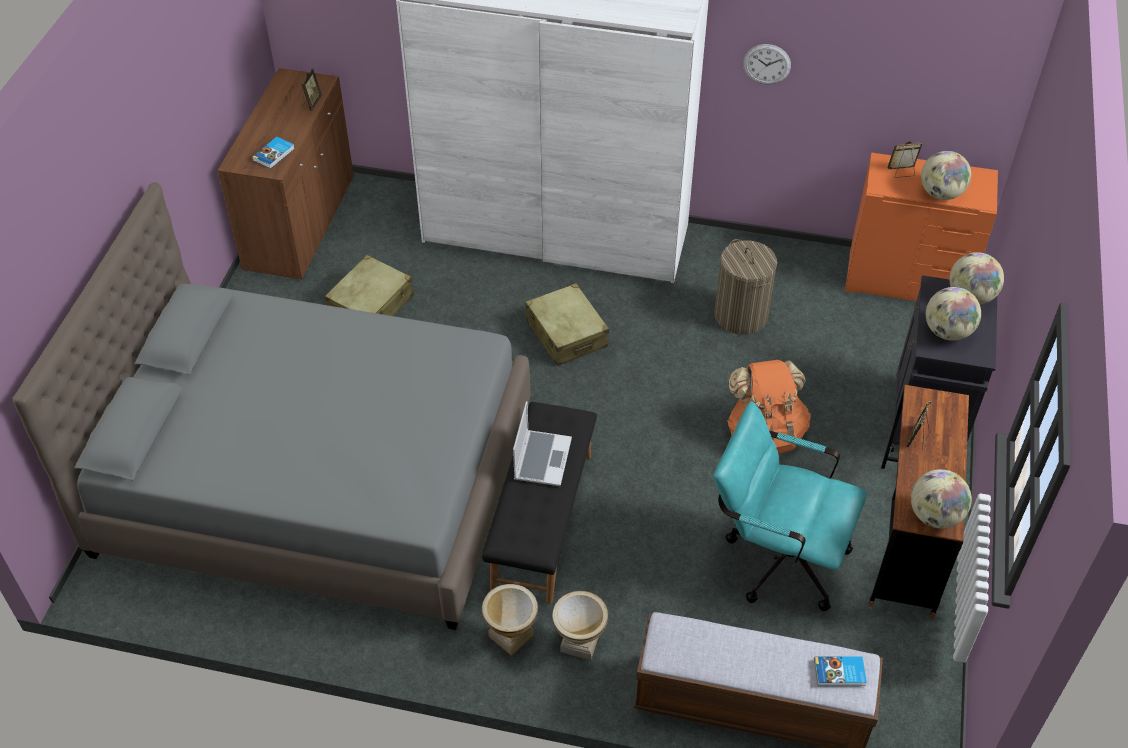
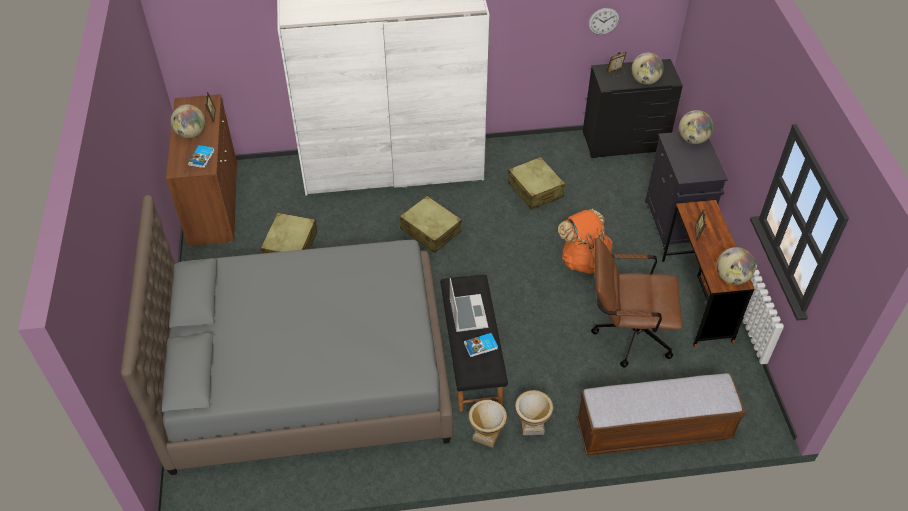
camera: 20 degrees left, 0 degrees up
(741, 316) = (535, 190): laundry basket -> beige suitcase
(767, 64) = (519, 22): wall clock -> wall clock (603, 21)
(776, 556) = (626, 334): turquoise office chair -> brown office chair
(840, 673) = (712, 391): book -> book (481, 346)
(907, 279) = (624, 141): orange dresser -> black dresser
(947, 332) = (689, 164): globe -> globe (191, 134)

